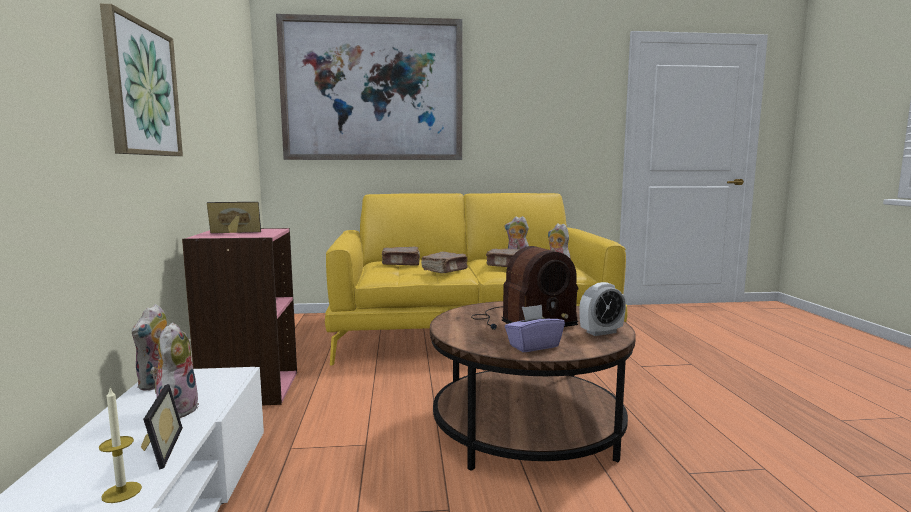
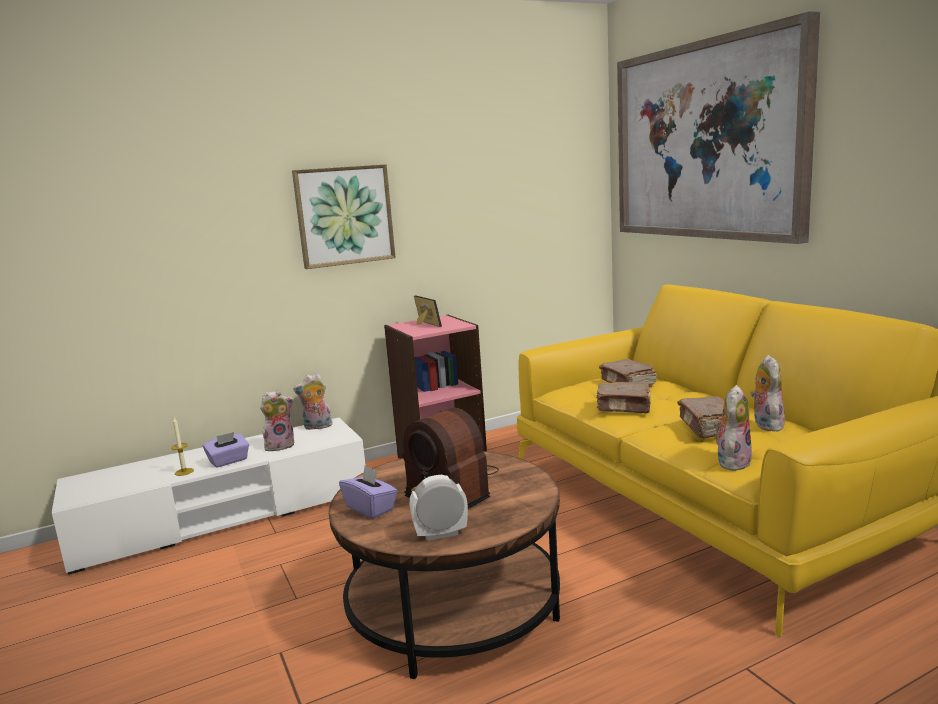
camera: 70 degrees right, 5 degrees up
(157, 449) = (229, 461): picture frame -> purple tissue box
(601, 332) = (441, 534): alarm clock -> alarm clock turned 120 degrees clockwise

